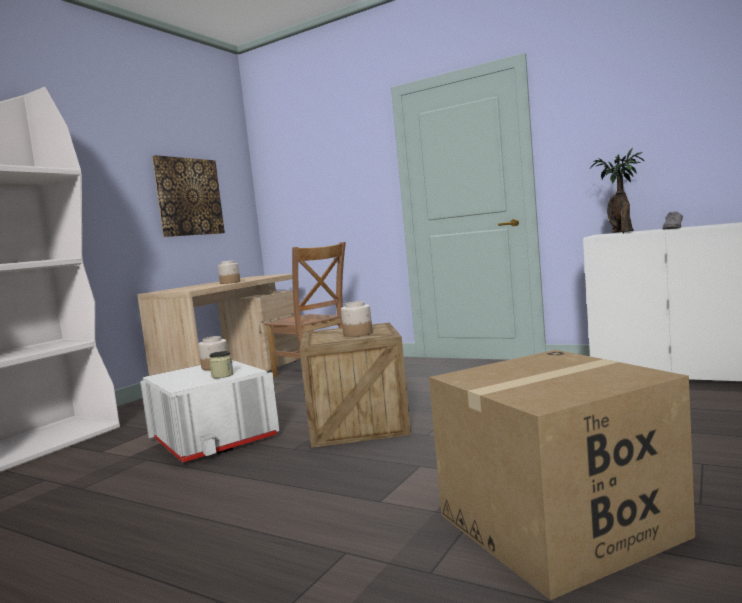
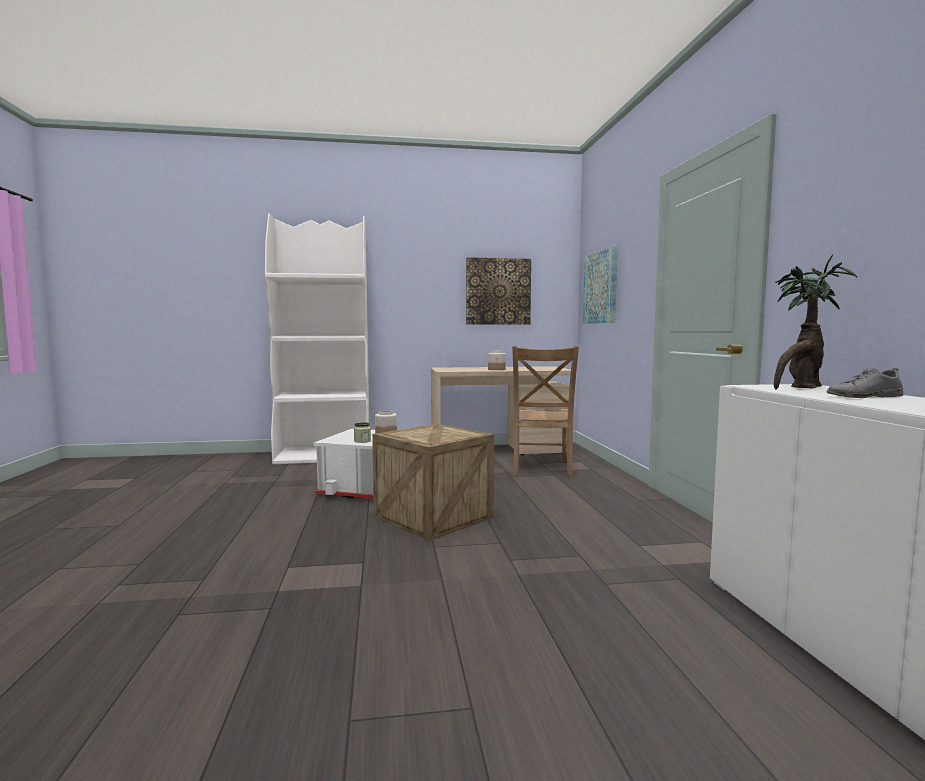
camera: 50 degrees right, 0 degrees up
(303, 189) = (601, 287): none -> picture
(358, 334) = (433, 436): jar -> none
(558, 526) = (267, 647): cardboard box -> none

